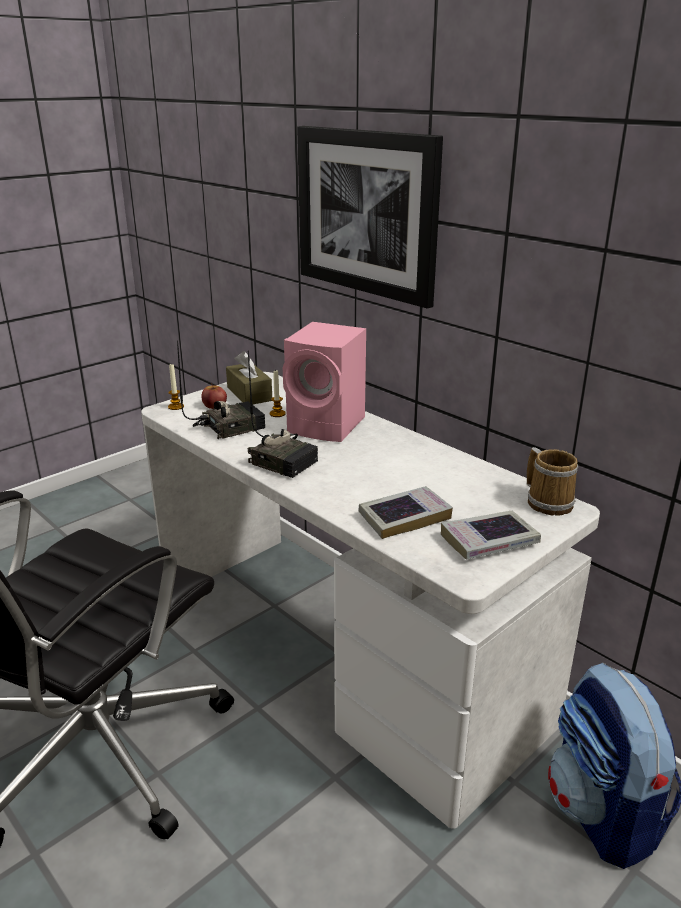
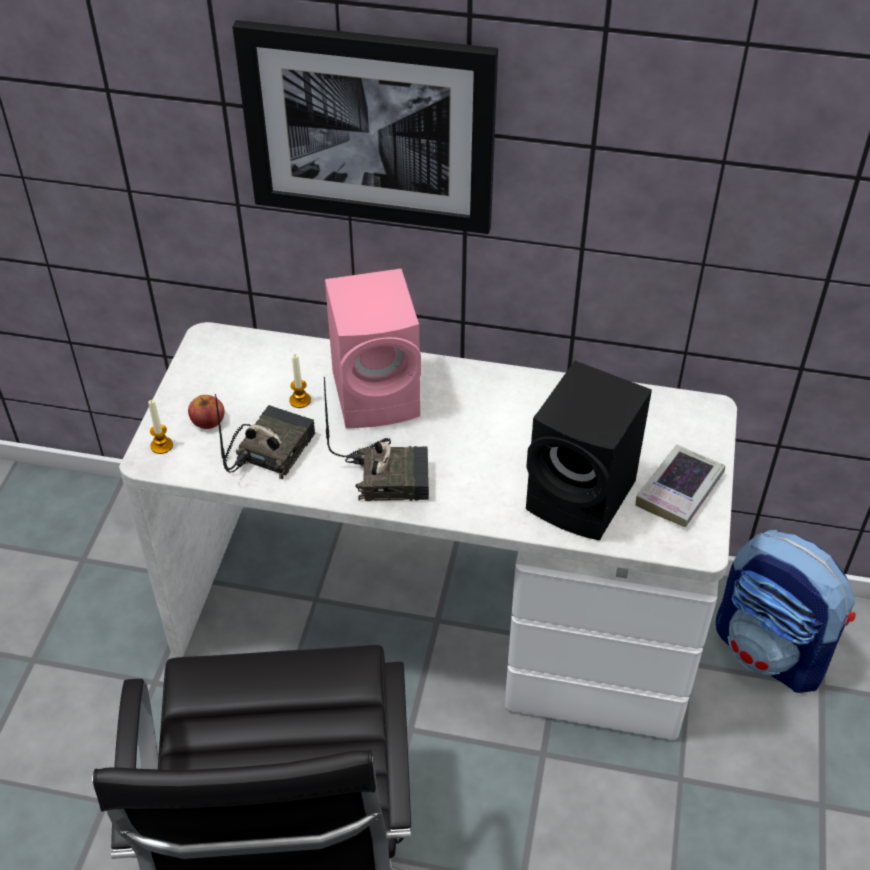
camera: 35 degrees left, 20 degrees up
(249, 394) = (227, 379): brown tissue box -> none
(404, 517) = (584, 498): book -> black speaker
(549, 502) = (685, 409): mug -> none

